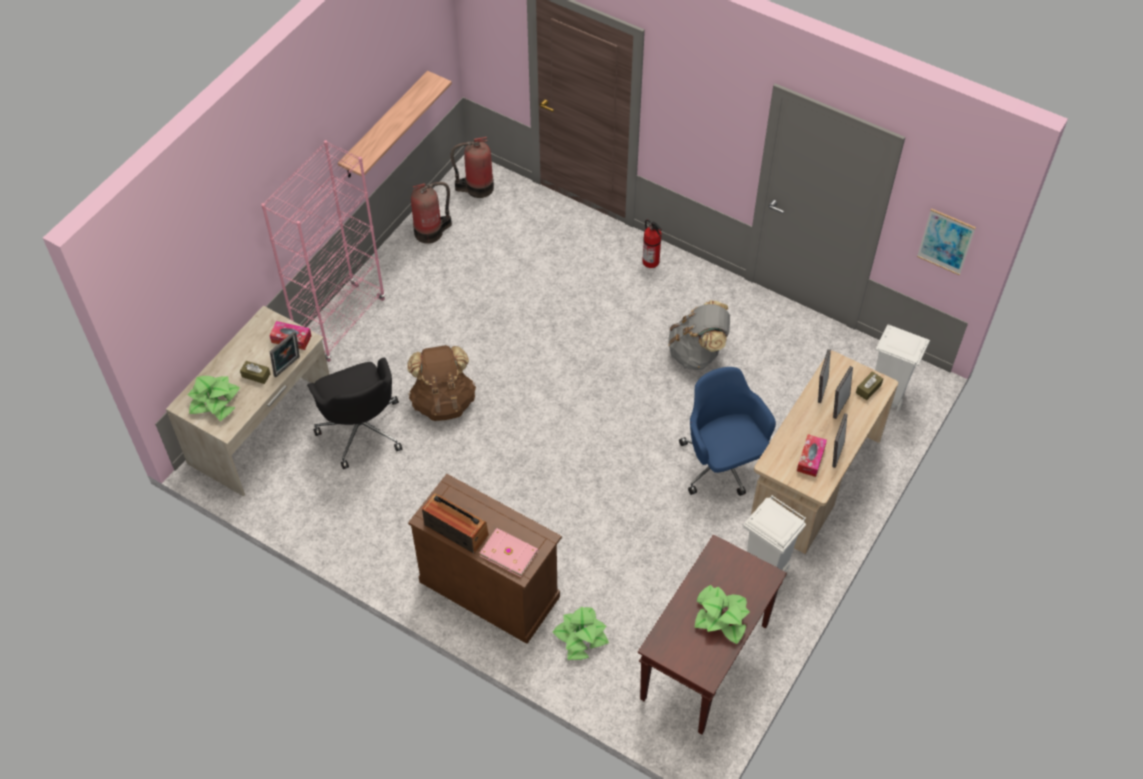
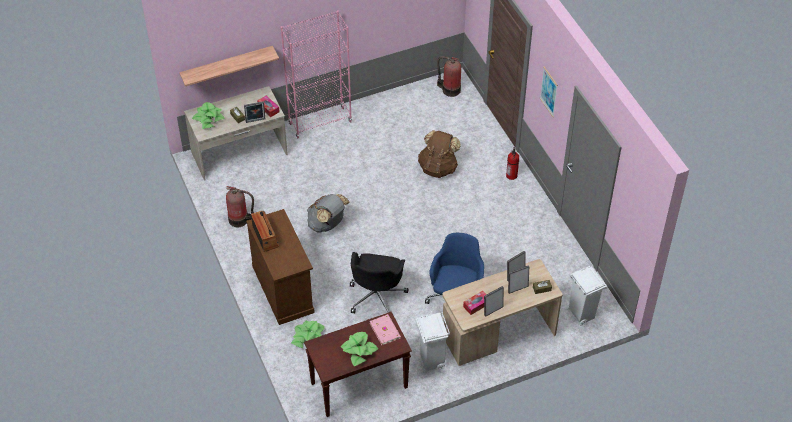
camera: 35 degrees right, 5 degrees down
(361, 429) = (286, 179): black office chair -> black office chair (377, 296)
(385, 126) = (391, 22): shelf -> shelf (227, 66)
(431, 231) = (405, 100): fire extinguisher -> fire extinguisher (240, 220)
(443, 401) = (338, 188): brown backpack -> brown backpack (438, 167)
(509, 552) = (281, 260): pink book -> pink book (385, 330)
(697, 353) = (494, 236): grey backpack -> grey backpack (327, 224)
(946, 241) = (632, 226): picture -> picture (549, 91)

